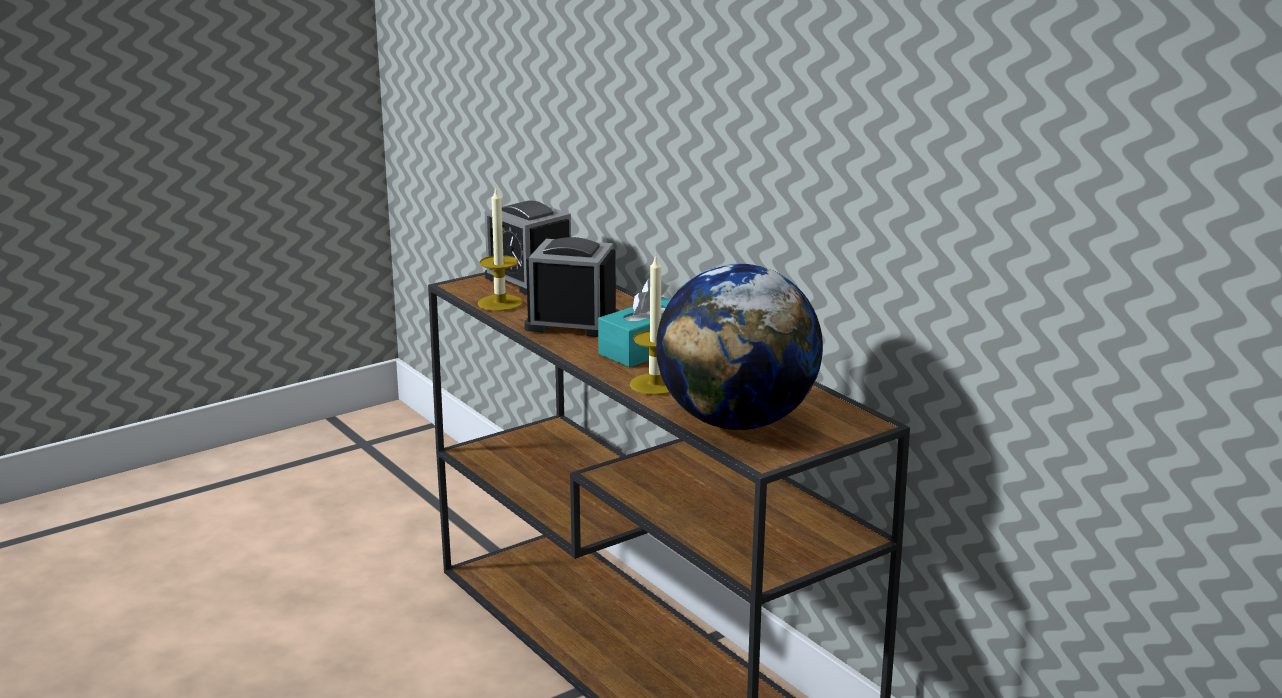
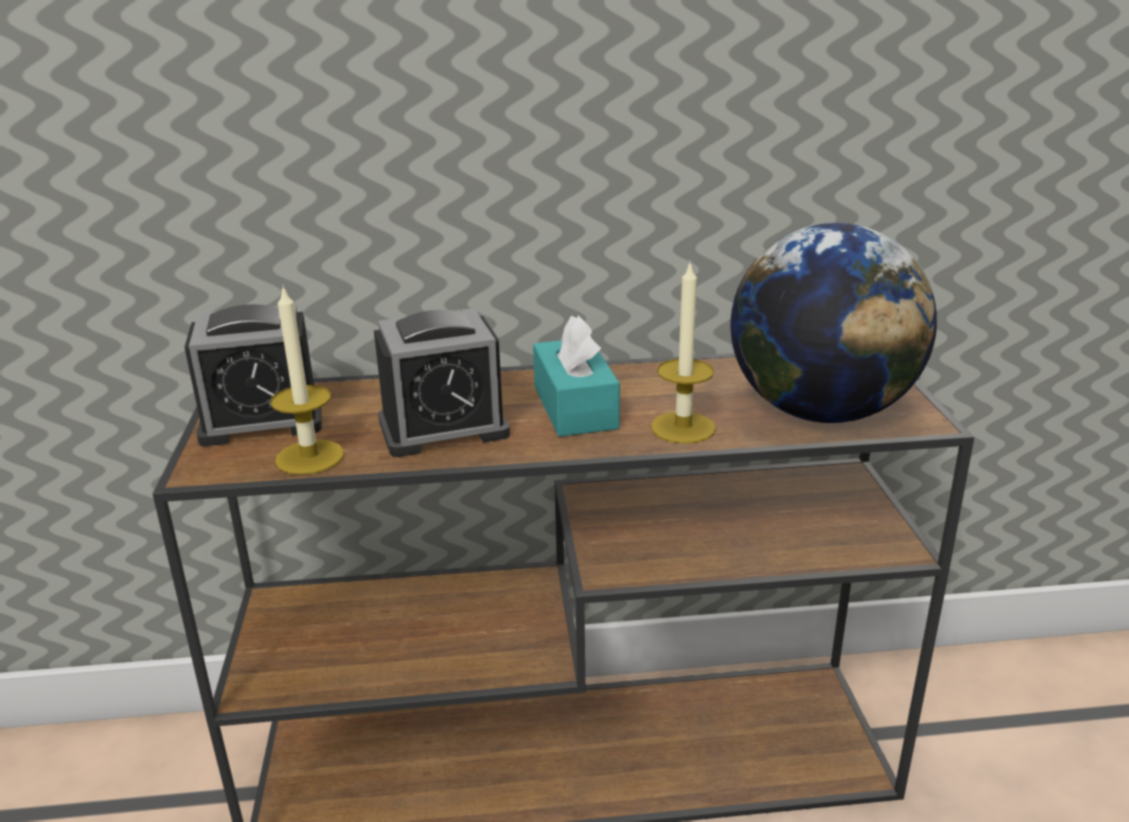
camera: 60 degrees left, 5 degrees up
(572, 323) = (443, 428): alarm clock -> alarm clock turned 150 degrees counterclockwise

